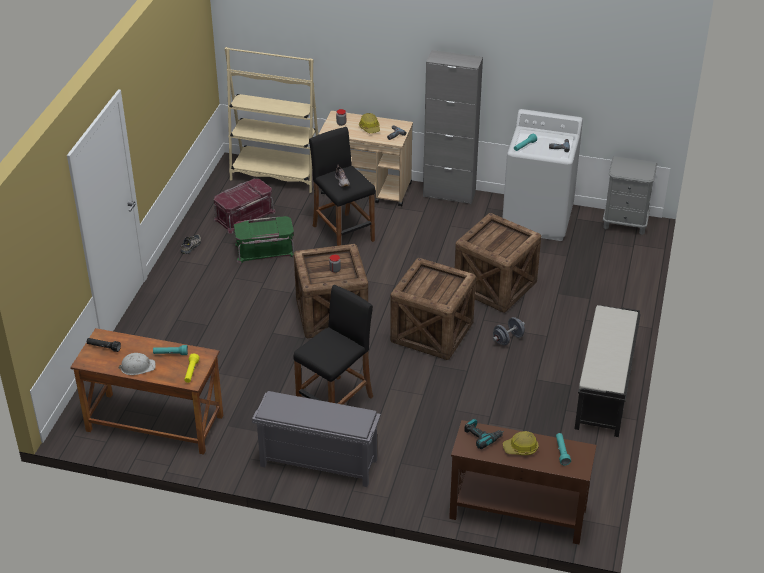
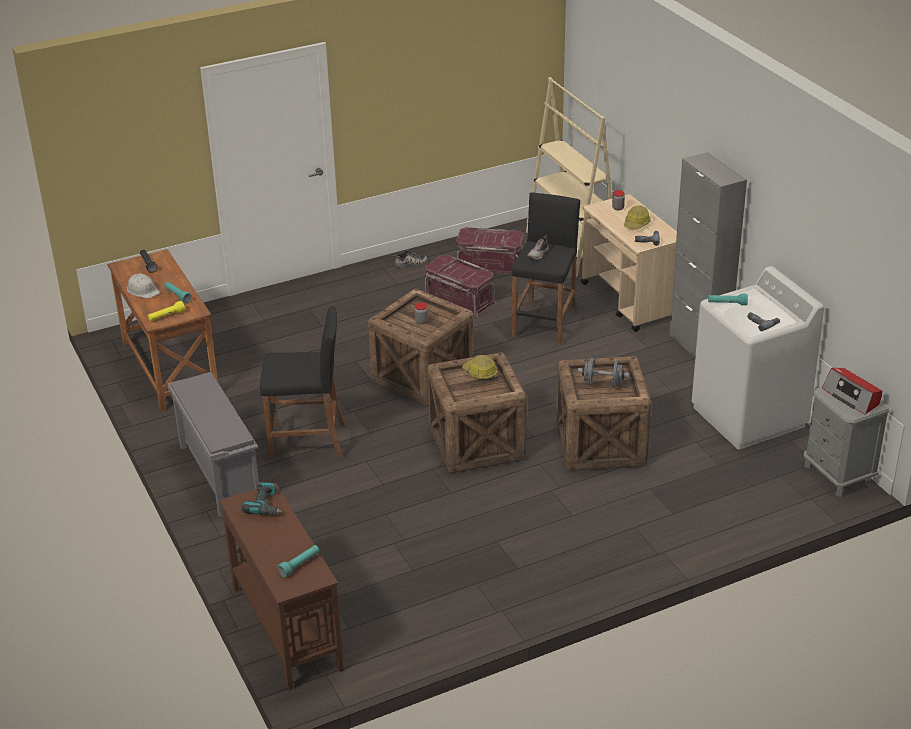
camera: 50 degrees right, 5 degrees down
(265, 250) = (459, 299): green storage box -> red storage box
(508, 339) = (532, 493): grey dumbbell -> grey dumbbell (602, 384)
(521, 448) = (275, 537): hard hat -> hard hat (480, 373)
(604, 390) = (541, 595): black bench -> none
(632, 166) = (852, 397): none -> radio

